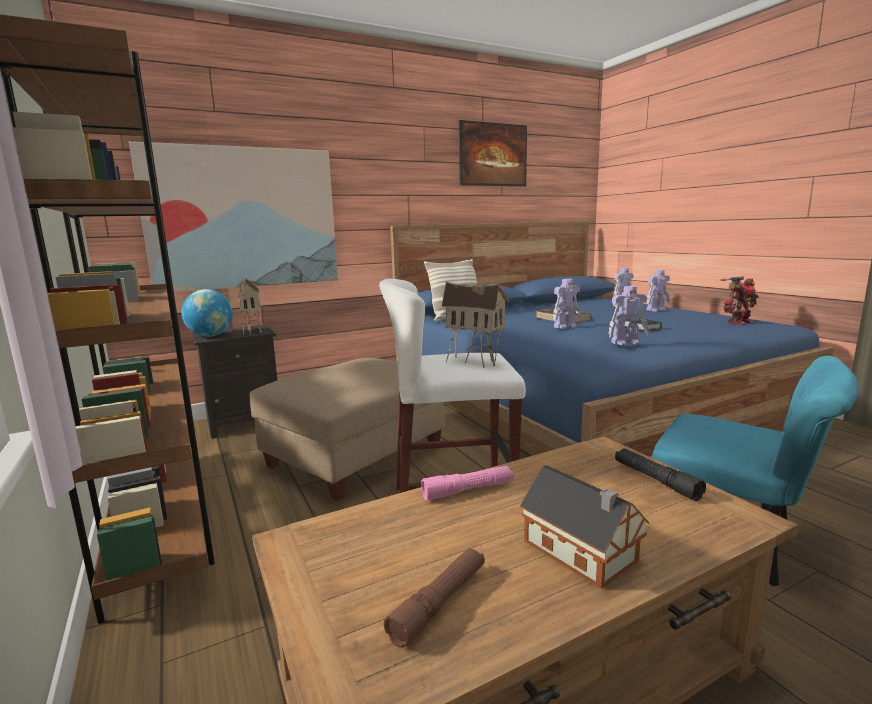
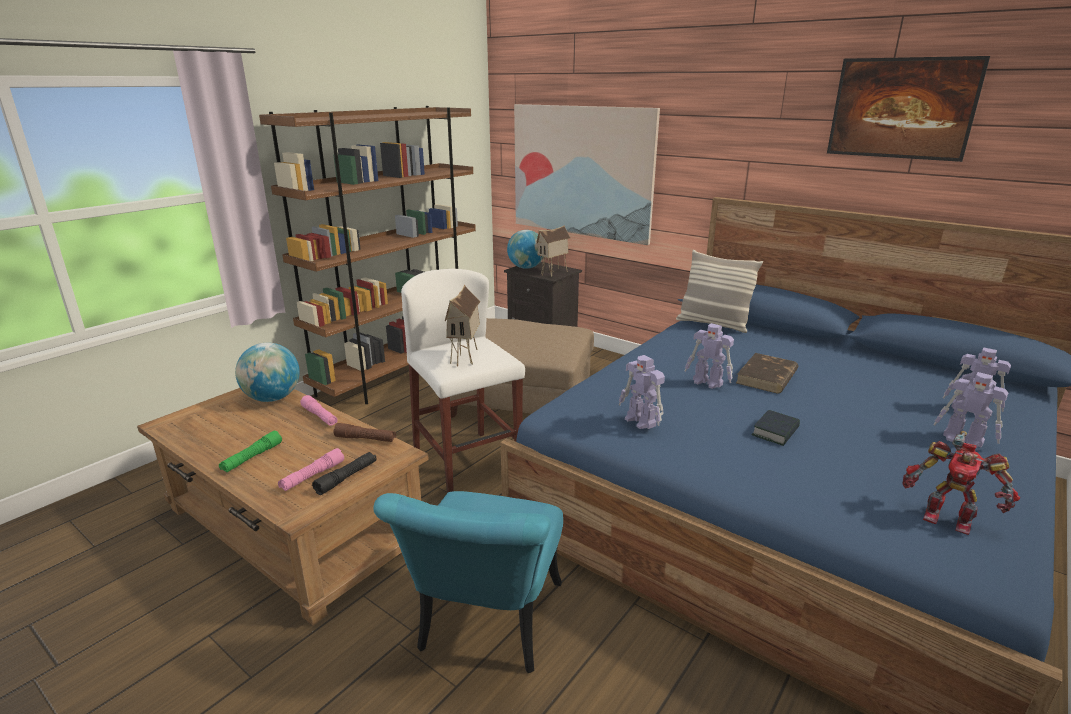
camera: 65 degrees right, 10 degrees up
(362, 530) = (273, 398): none -> globe
(440, 603) = (213, 428): brown flashlight -> brown flashlight (365, 439)
(582, 553) = (252, 458): toy house -> green flashlight
(649, 502) = (312, 476): none -> pink flashlight

